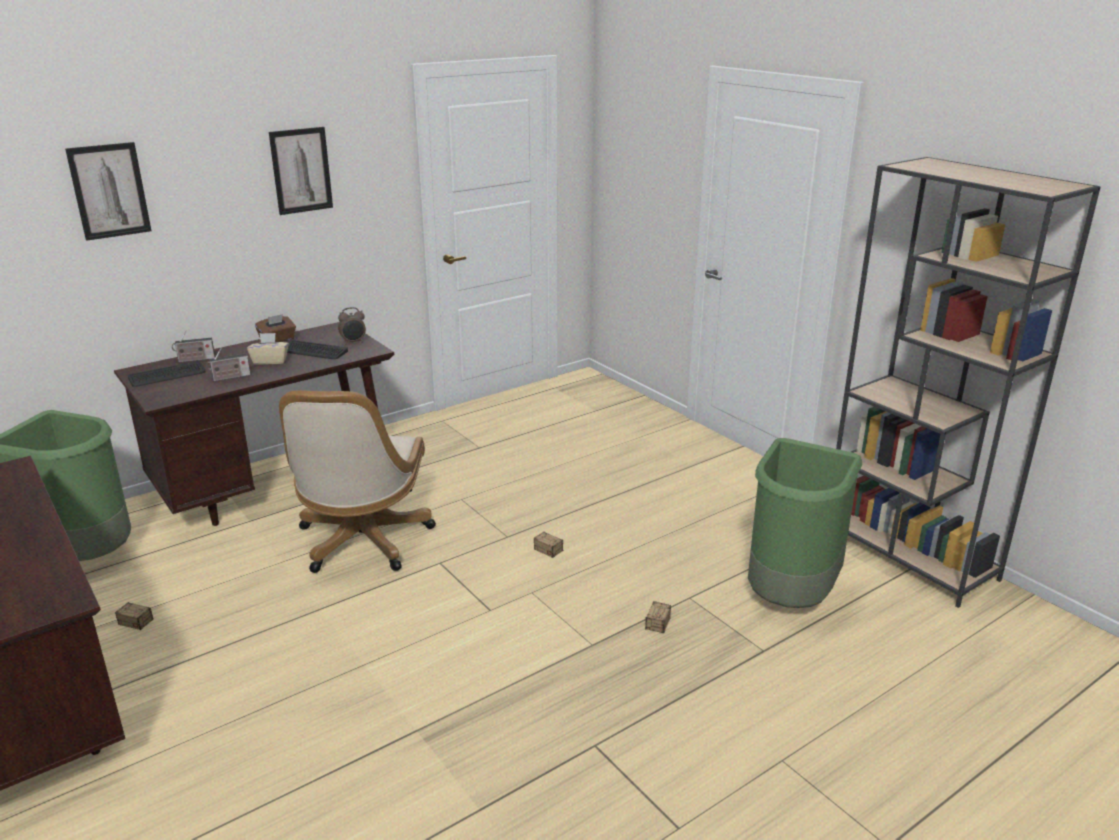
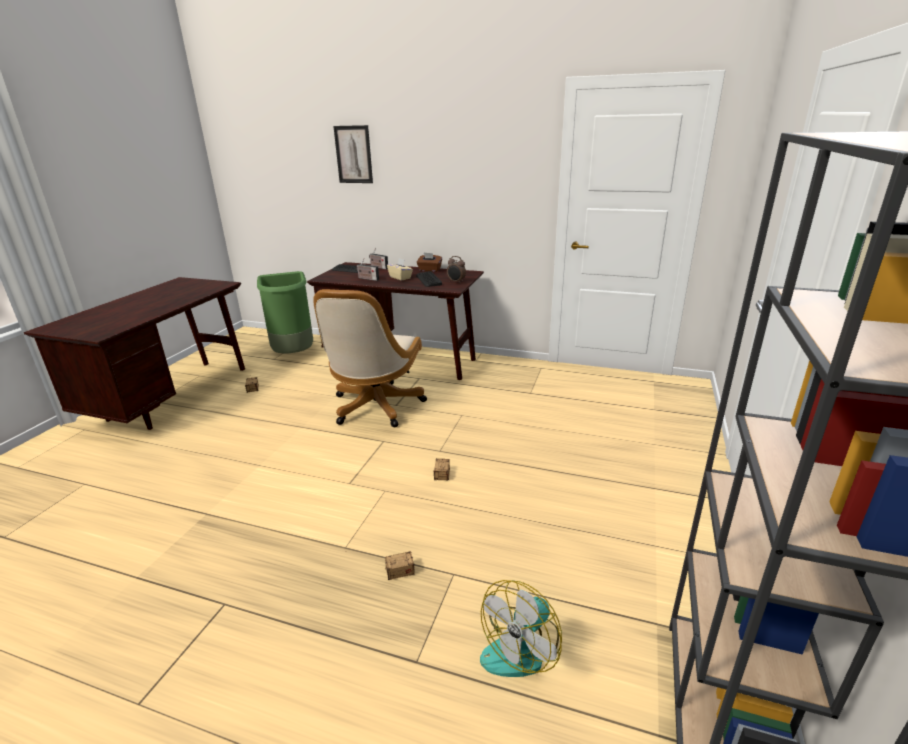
camera: 55 degrees right, 0 degrees up
(301, 170) = (467, 156): picture -> none
(362, 544) = (375, 409): office chair -> office chair turned 45 degrees counterclockwise
(790, 597) = (522, 647): green trash can -> fan

